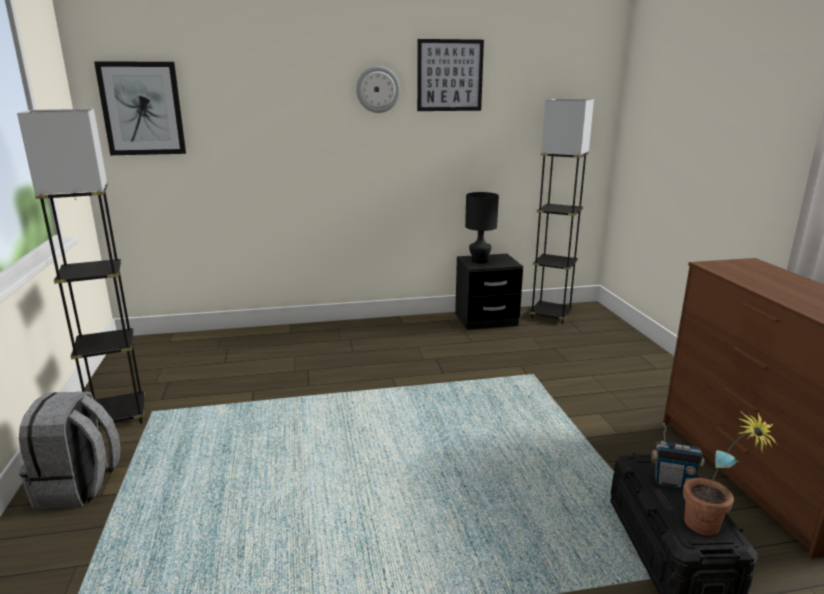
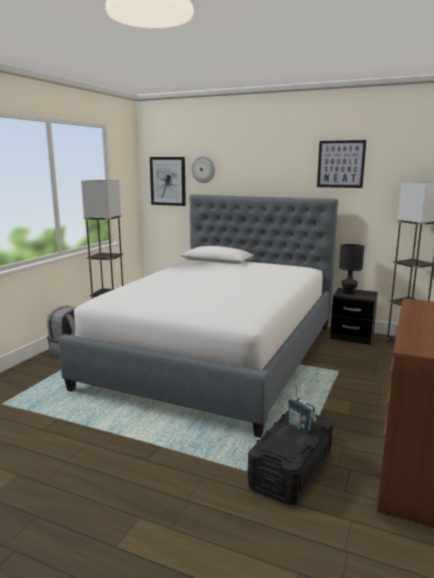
camera: 35 degrees right, 5 degrees down
(356, 400) = (217, 354): none -> bed
(377, 89) = (292, 172): wall clock -> wall clock (203, 169)
(710, 531) = (283, 450): potted plant -> none

